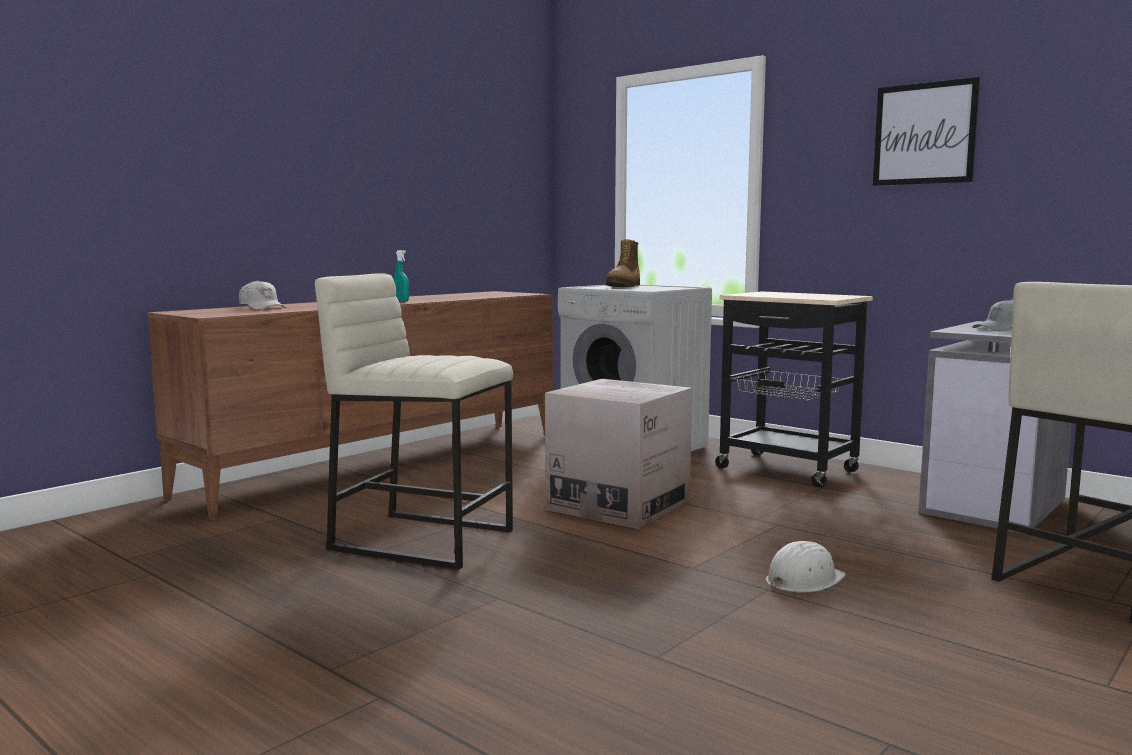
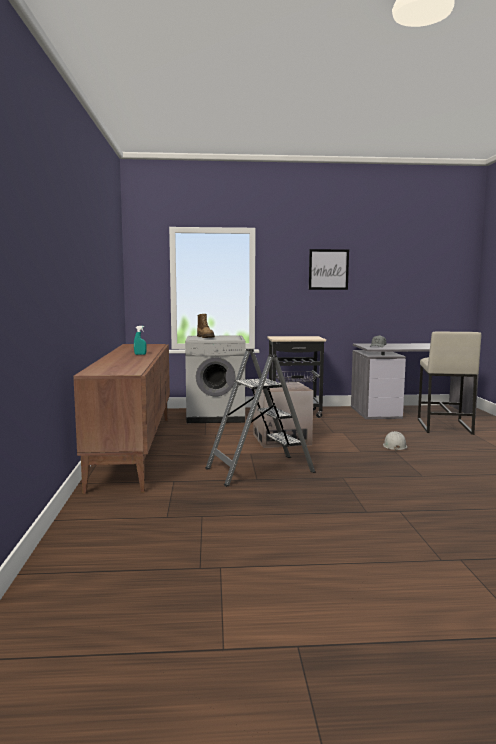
camera: 45 degrees left, 0 degrees up
(262, 307) = (110, 366): white cap -> none
(422, 539) = (258, 470): beige stool -> grey step ladder

